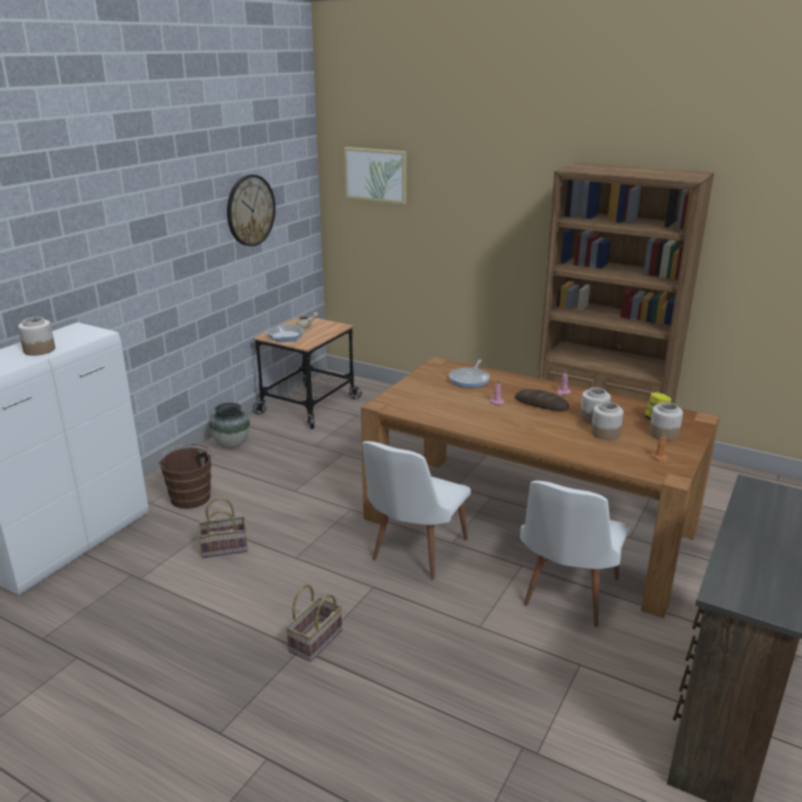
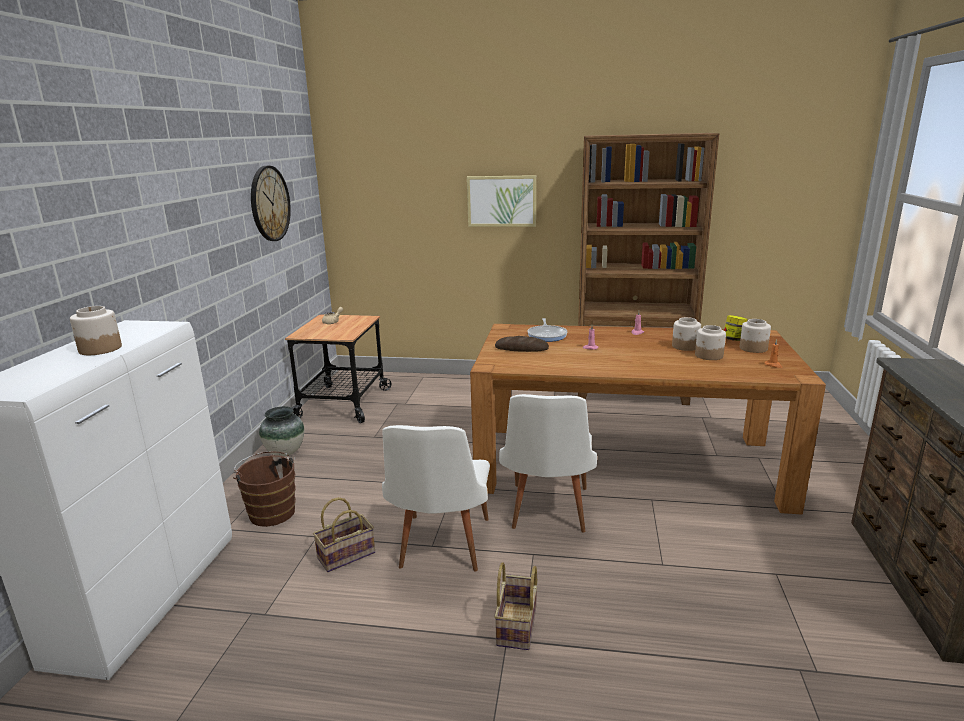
camera: 20 degrees left, 5 degrees down
(285, 336) = (319, 332): frying pan -> none
(376, 175) = (381, 168): picture -> picture (501, 201)
(541, 404) = (630, 343): bread -> bread (521, 348)
(566, 597) = (712, 517): white chair -> white chair (440, 549)

